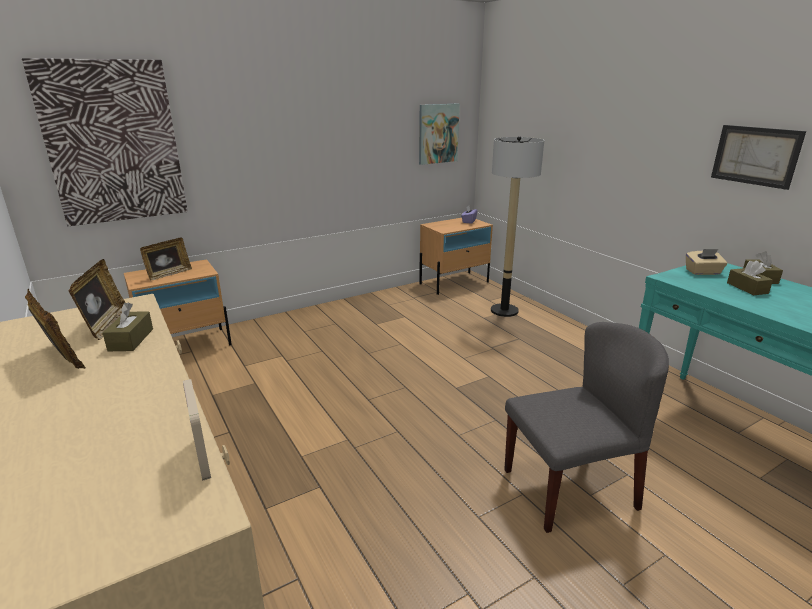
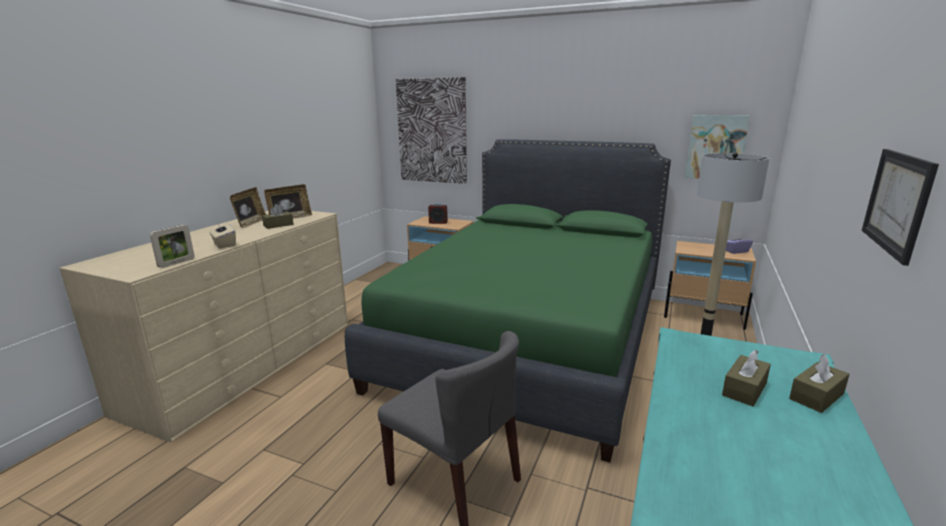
camera: 55 degrees right, 5 degrees down
(169, 274) = (438, 222): picture frame -> alarm clock
(393, 358) = (529, 339): none -> green bed
(703, 272) = (748, 355): beige tissue box -> beige tissue box (224, 244)

